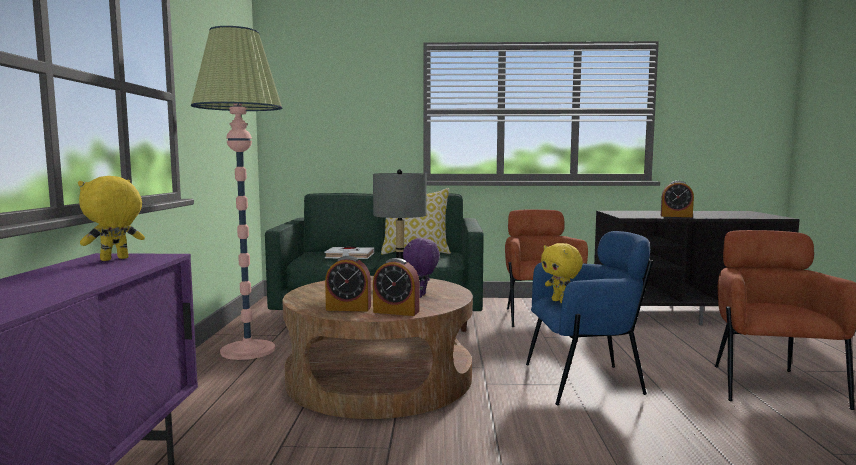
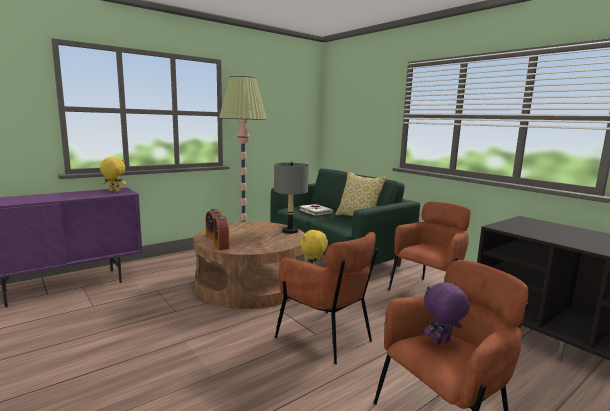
camera: 50 degrees right, 5 degrees up
(421, 296) = (260, 242): purple plush toy -> purple plush toy (441, 343)
(584, 381) = (326, 337): blue armchair -> brown armchair
(676, 216) = (556, 238): alarm clock -> none

